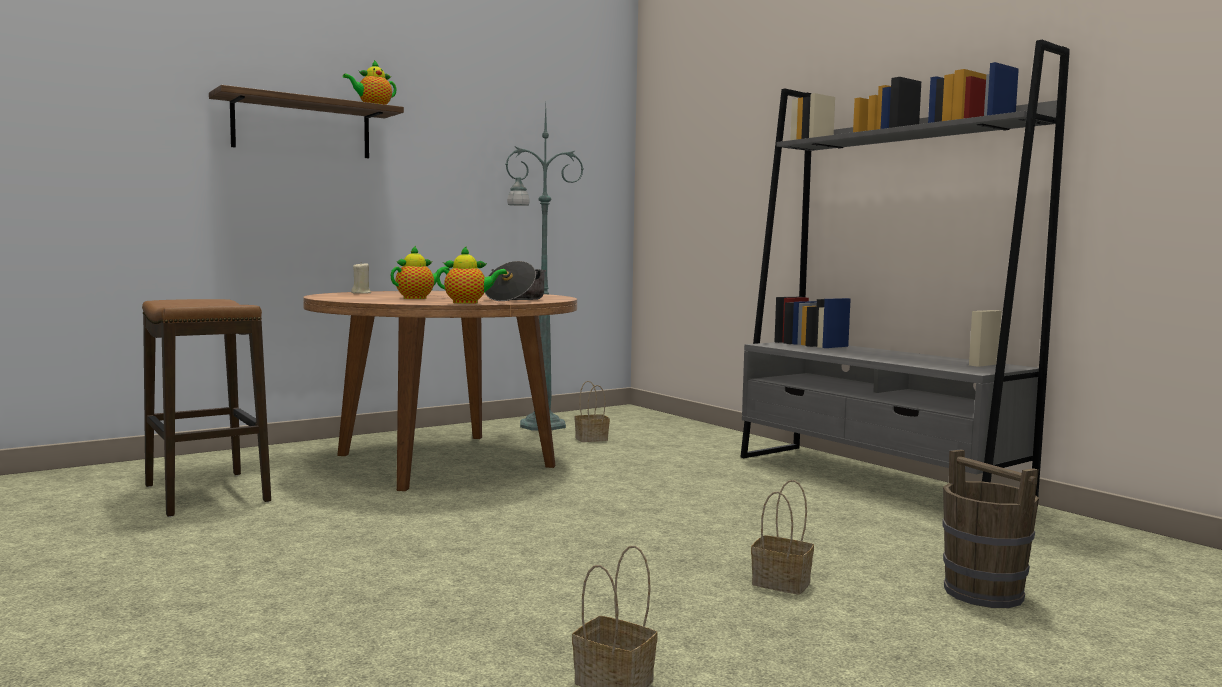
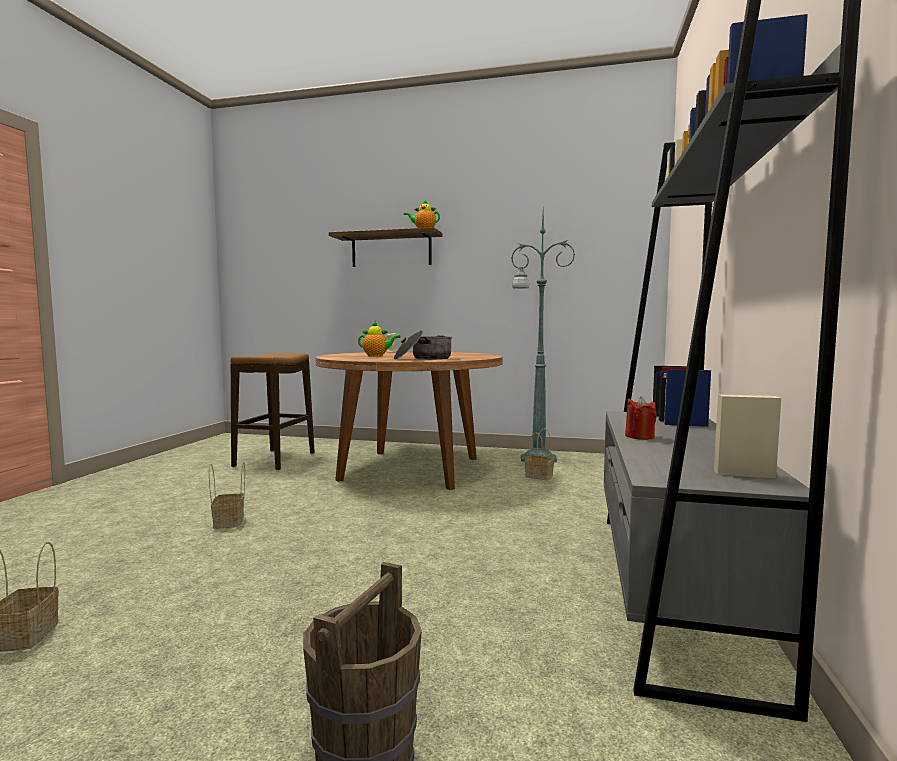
camera: 50 degrees right, 0 degrees up
(468, 303) = (363, 360): teapot -> none
(783, 583) = (282, 635): basket -> basket (229, 522)
(857, 355) = (639, 436): none -> red candle

